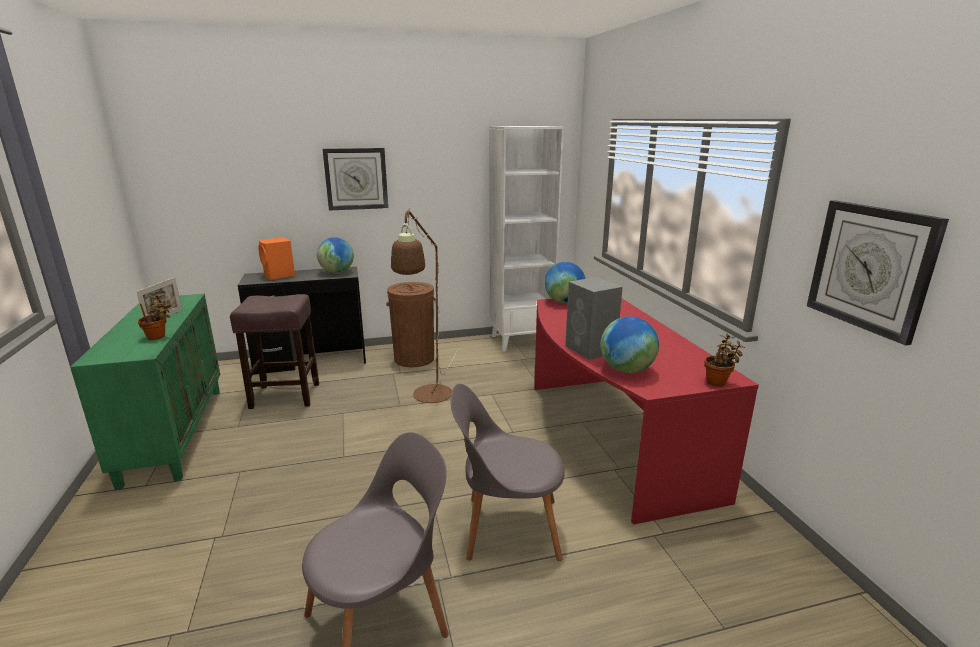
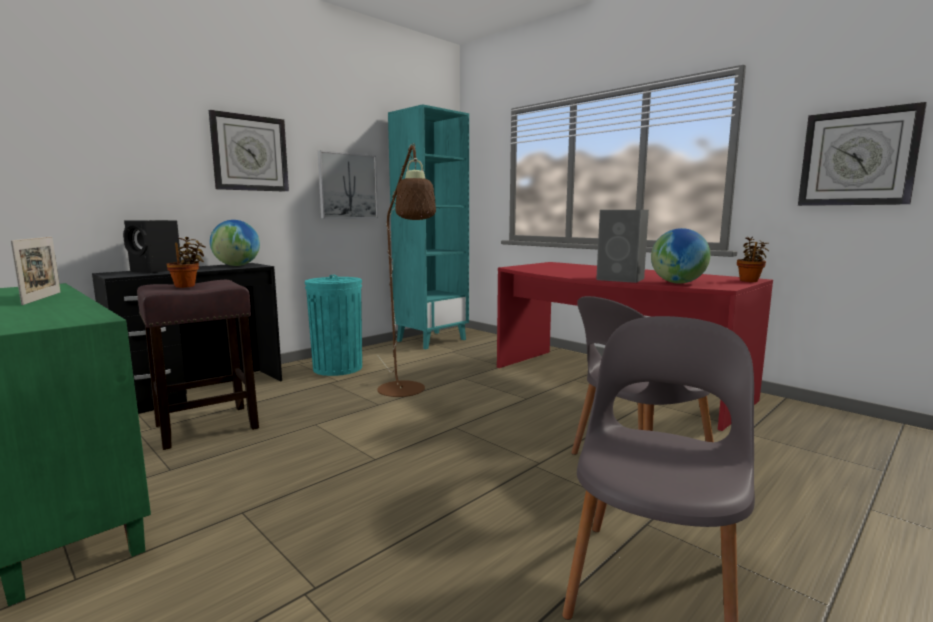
camera: 30 degrees left, 10 degrees down
(158, 337) = (78, 308): potted plant -> potted plant (187, 286)
(279, 276) = (157, 271): orange speaker -> black speaker
(414, 358) = (337, 368): brown trash can -> turquoise trash can
(446, 198) = (348, 186): none -> picture
(521, 340) = (431, 340): white bookcase -> turquoise bookcase
(564, 301) = (524, 266): globe -> none

